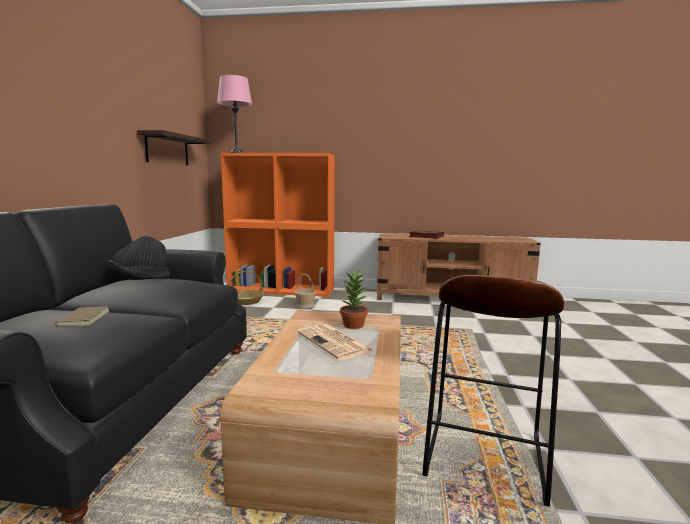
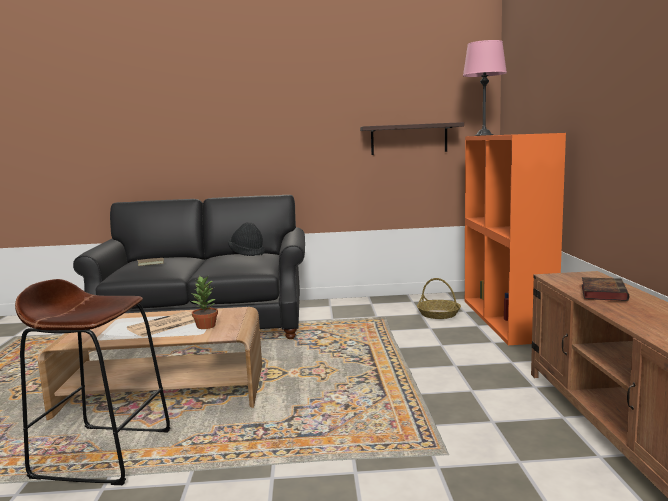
camera: 80 degrees right, 0 degrees up
(305, 305) = (455, 339): basket -> none

